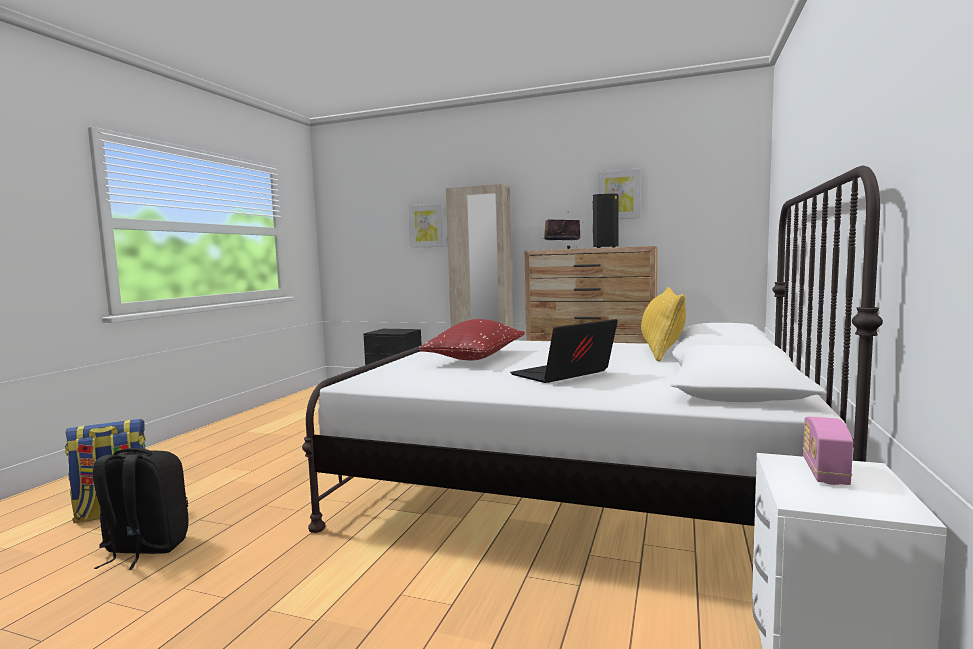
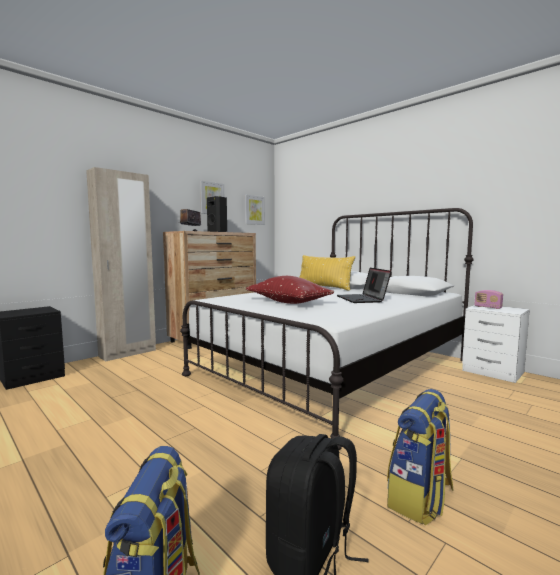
camera: 65 degrees left, 0 degrees up
(220, 592) = (420, 498): none -> backpack
(427, 226) = (51, 199): picture -> picture (254, 210)

